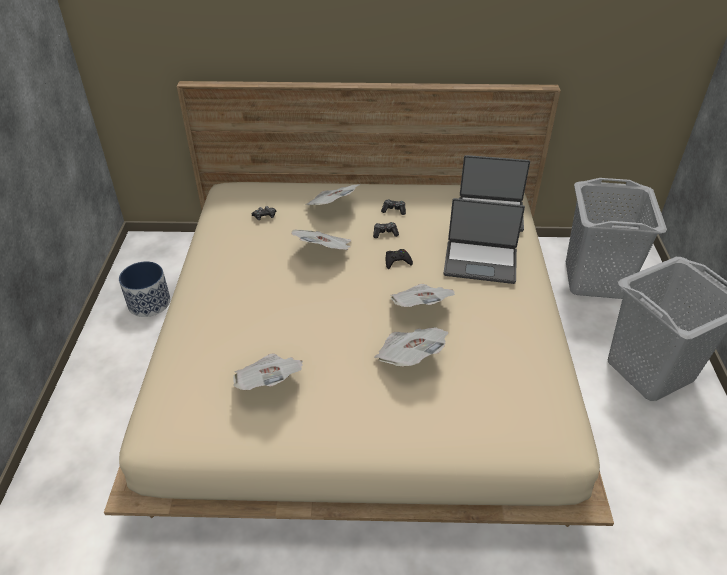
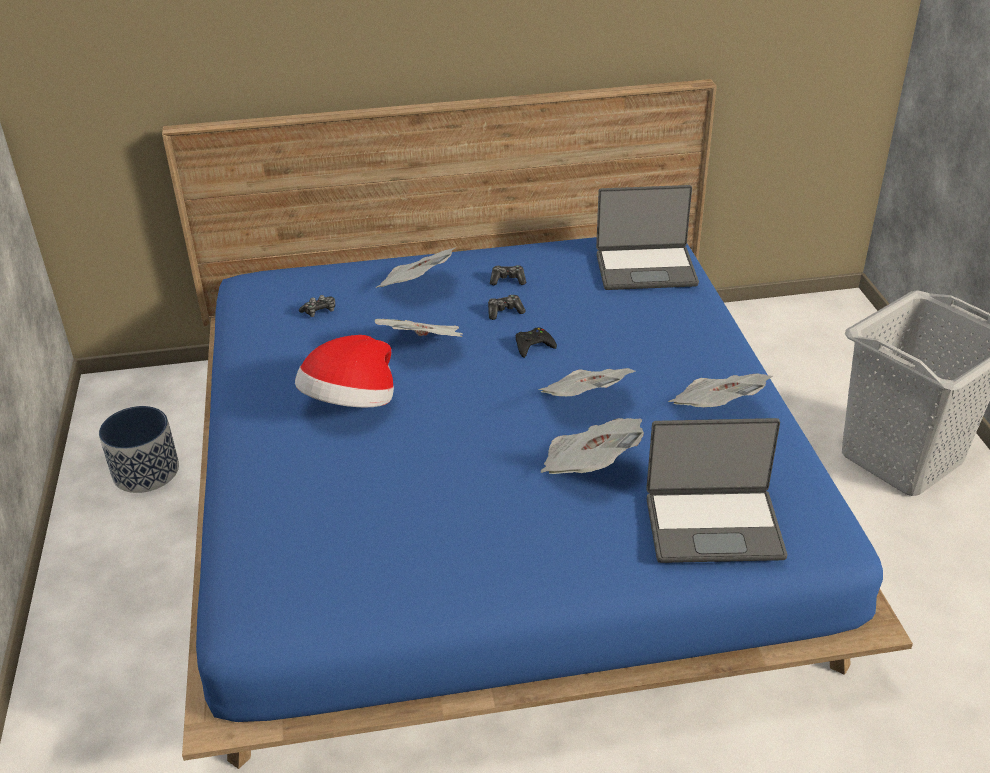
camera: 10 degrees left, 5 degrees down
(264, 287) = (351, 405): none -> hat
(269, 383) = (398, 528): newspaper -> newspaper (716, 409)
(363, 359) = (498, 502): beige bed -> blue bed
(480, 262) = (651, 331): laptop -> laptop (713, 525)
(595, 279) = (798, 350): grey laundry basket -> none

